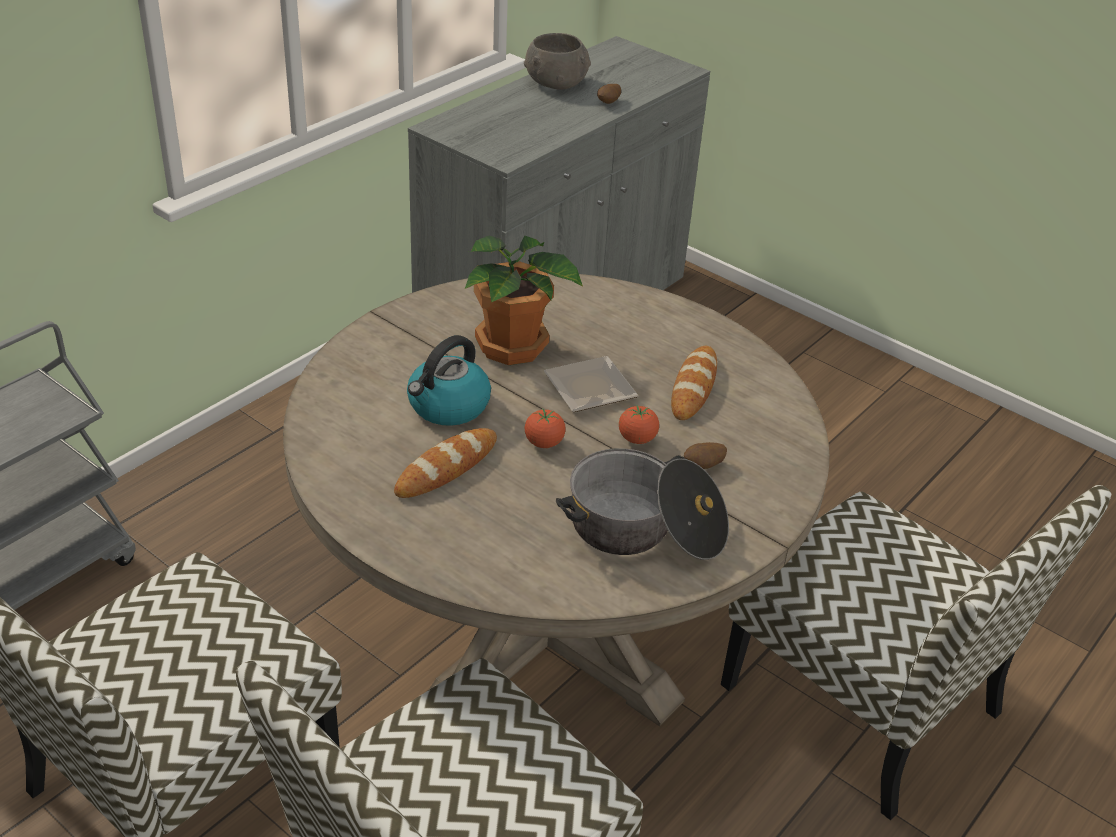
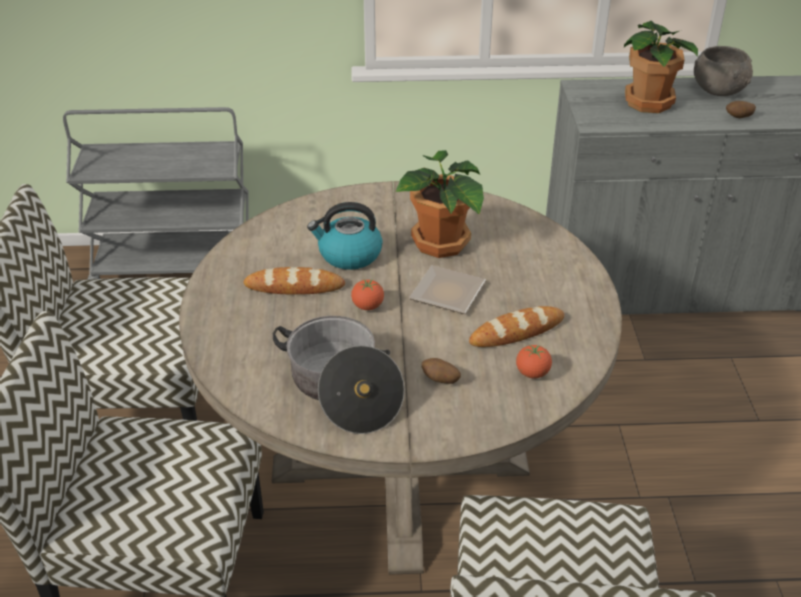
camera: 50 degrees right, 0 degrees up
(520, 118) = (650, 102): none -> potted plant
(637, 439) = (426, 338): tomato -> tomato (532, 373)

